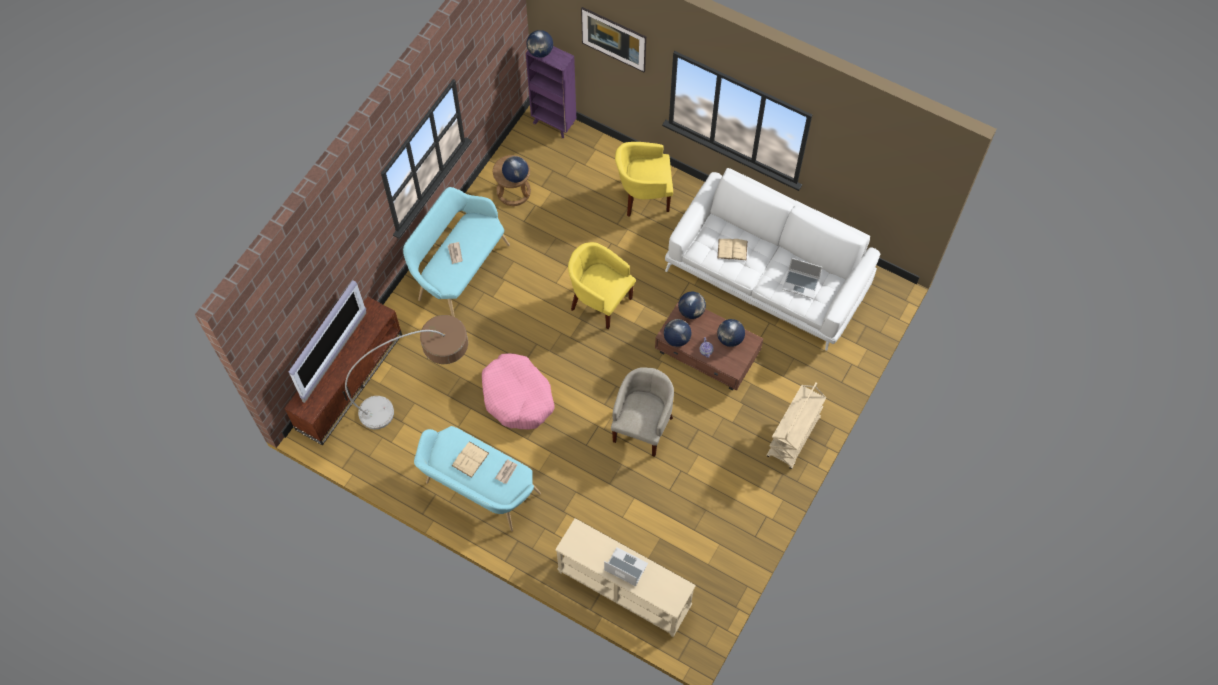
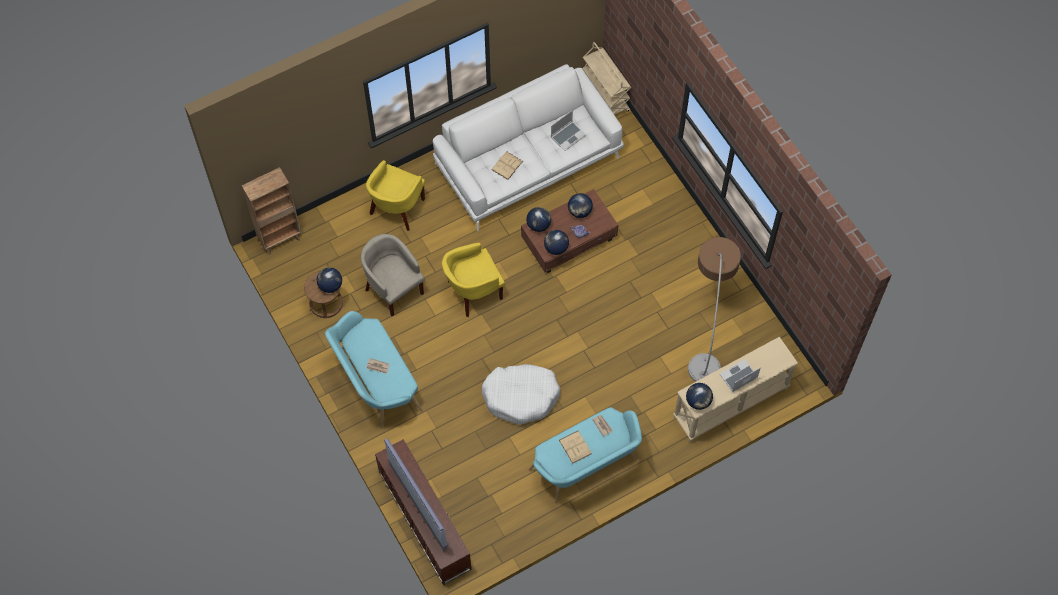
camera: 60 degrees left, 0 degrees up
(422, 395) = (474, 468): floor lamp -> floor lamp (707, 329)
(517, 397) = (521, 396): pink dog bed -> white dog bed
(540, 52) = (258, 189): globe -> globe (698, 401)
(554, 124) = (280, 239): purple bookcase -> brown bookcase
(614, 48) = (310, 128): picture -> none
(642, 426) = (603, 319): beige armchair -> beige armchair (393, 288)
(793, 437) = (676, 220): beige cart -> beige cart (605, 96)

